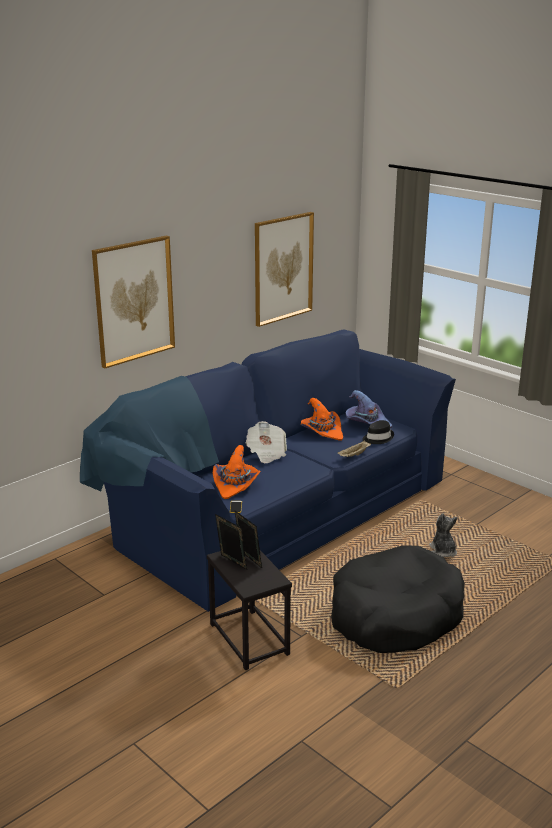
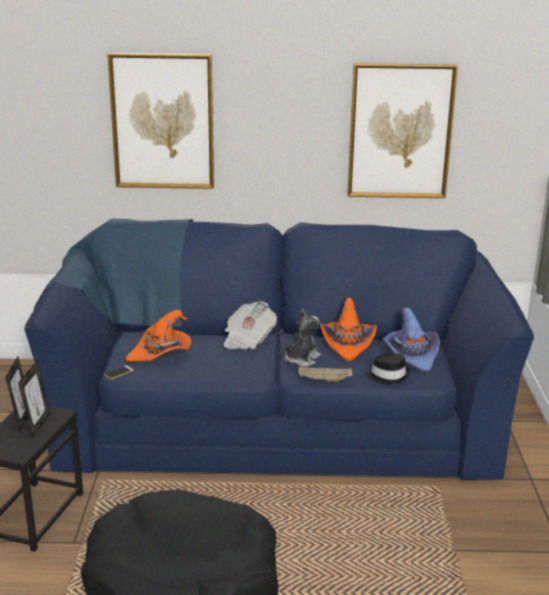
camera: 45 degrees right, 0 degrees up
(442, 552) = (356, 554): plush toy -> plush toy (300, 359)

